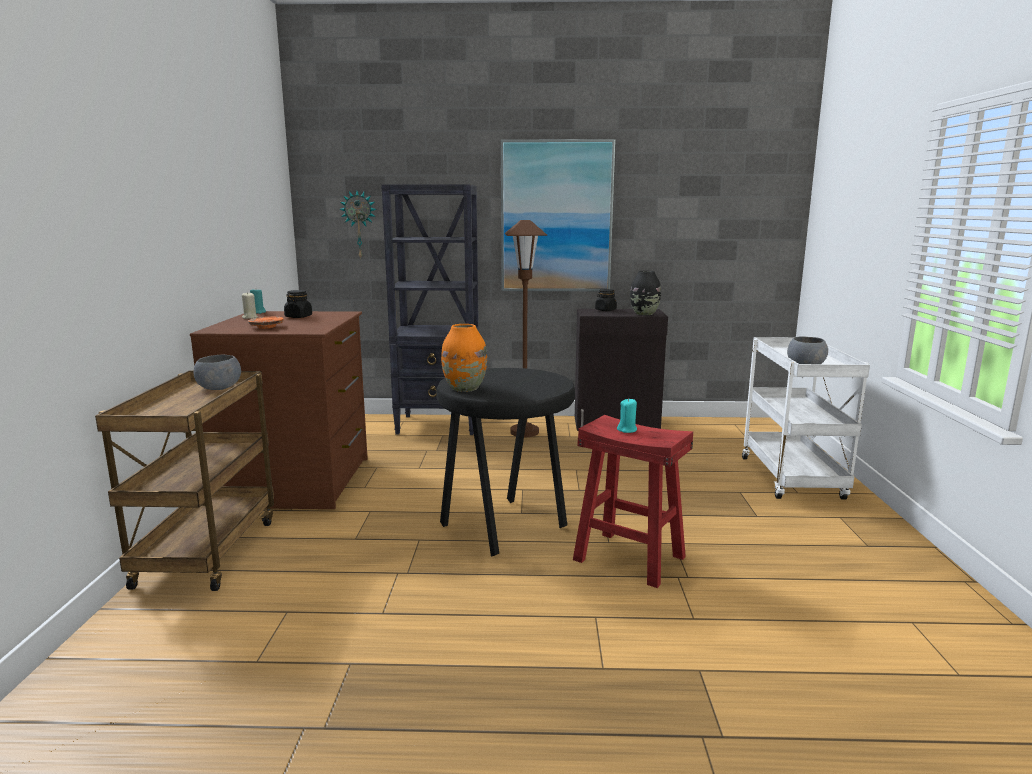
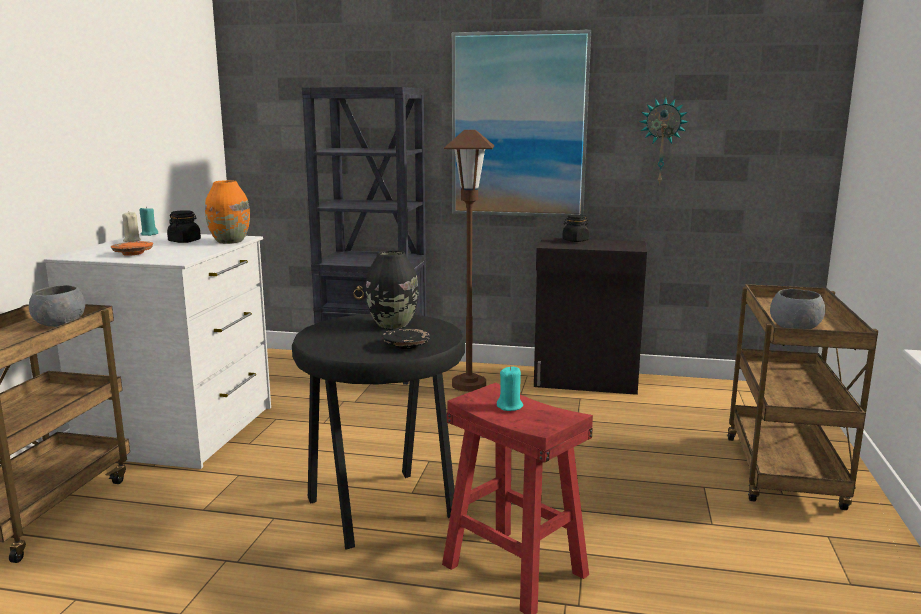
camera: 10 degrees right, 0 degrees up
(299, 481) = (182, 430): brown dresser -> white dresser
(359, 224) = (293, 133): wall clock -> wall clock (662, 141)
(464, 388) = (323, 340): orange vase -> orange vase (229, 241)
(534, 389) = (406, 345): none -> black plate
(644, 314) = (619, 247): black vase -> black vase (392, 324)
(793, 479) = (785, 474): white cart -> brown cart

